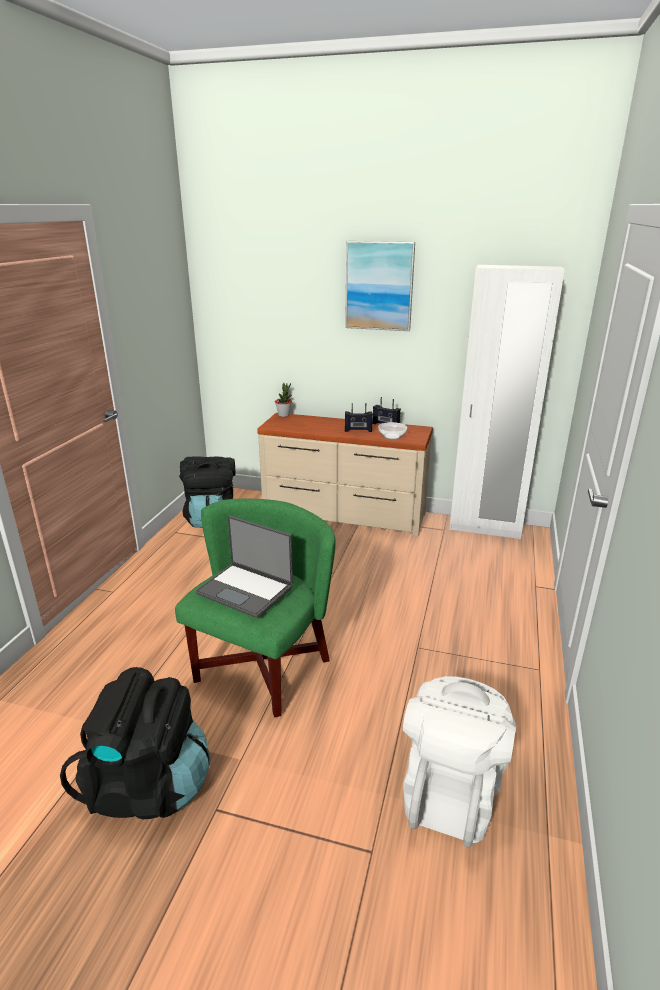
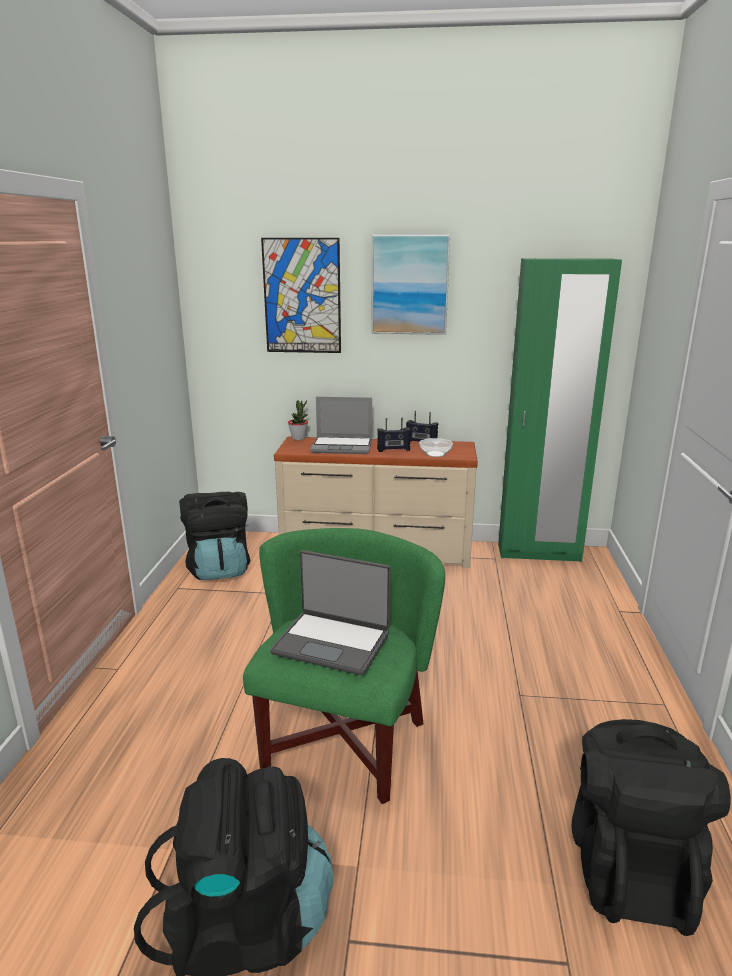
camera: 10 degrees left, 5 degrees down
(288, 293) = (302, 296): none -> picture
(317, 425) = (343, 446): none -> laptop
(451, 792) = (630, 867): white backpack -> black backpack
(485, 528) = (539, 553): white wardrobe -> green wardrobe

